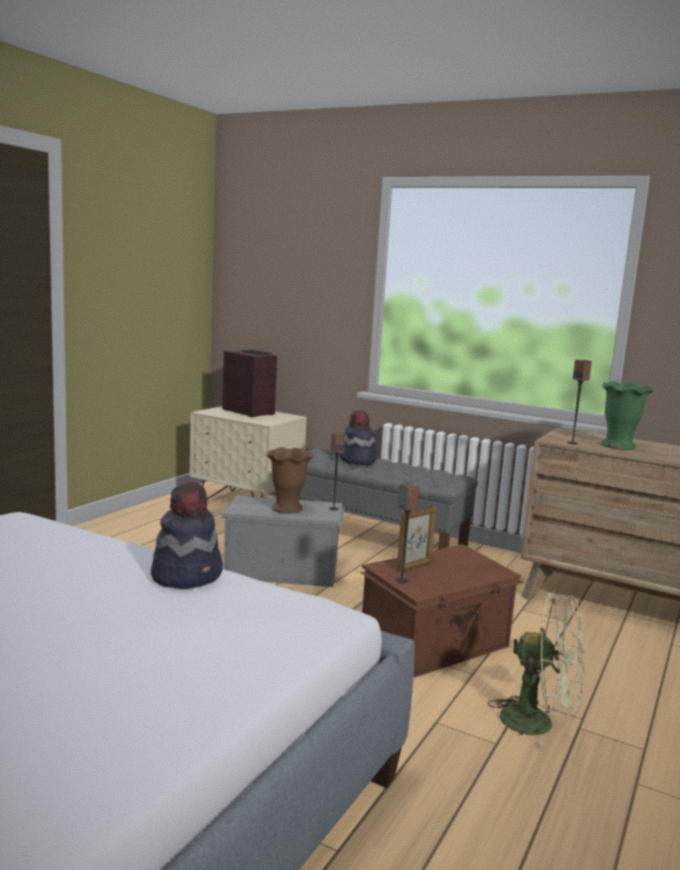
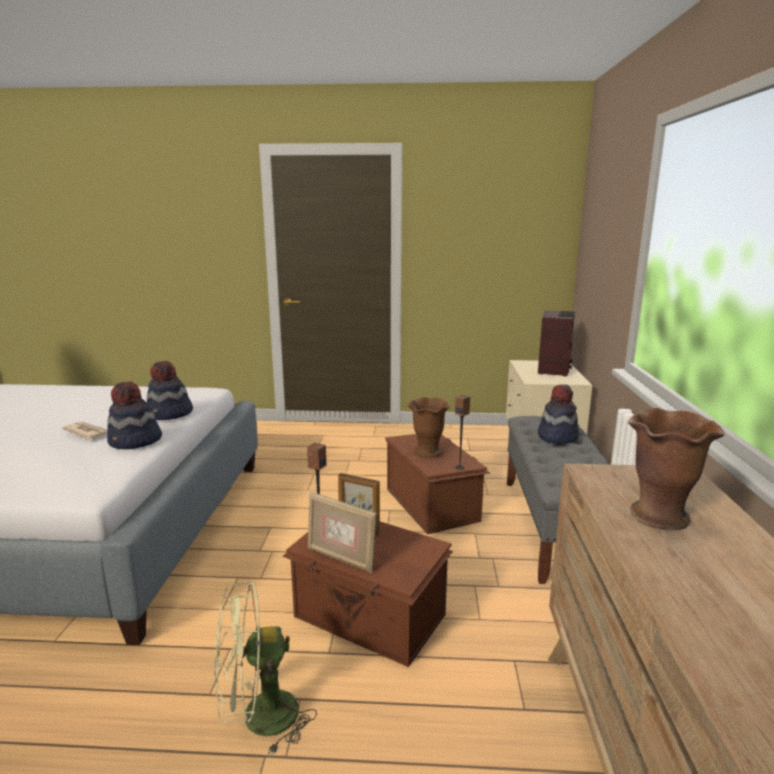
camera: 65 degrees right, 5 degrees up
(90, 599) = (88, 432): none -> newspaper
(97, 547) = (170, 414): none -> hat
(281, 569) = (432, 504): grey storage box -> brown storage box
(453, 584) = (341, 558): none -> picture frame
(538, 723) = (258, 719): green fan -> green fan turned 75 degrees clockwise
(572, 443) = (602, 484): speaker -> none
(618, 446) = (659, 516): green vase -> brown vase

